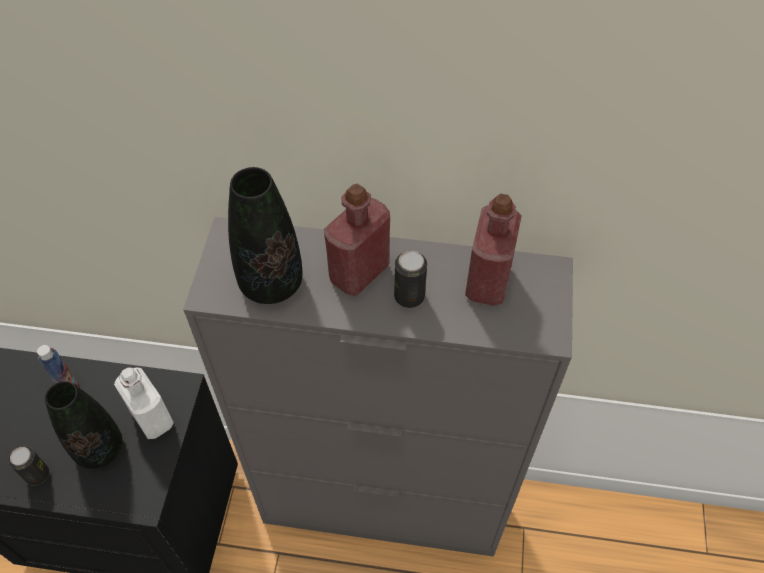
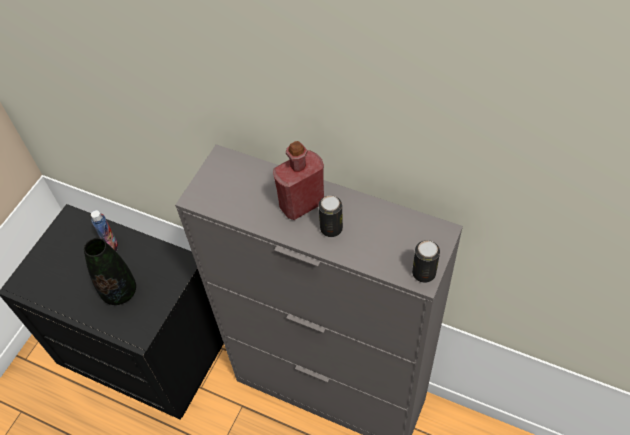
camera: 20 degrees right, 0 degrees up
(37, 474) = (75, 300): can -> can (424, 273)
(152, 418) = (160, 279): white bottle -> none
(271, 284) = (239, 199): black vase -> none
(487, 282) = (391, 230): red bottle -> none

